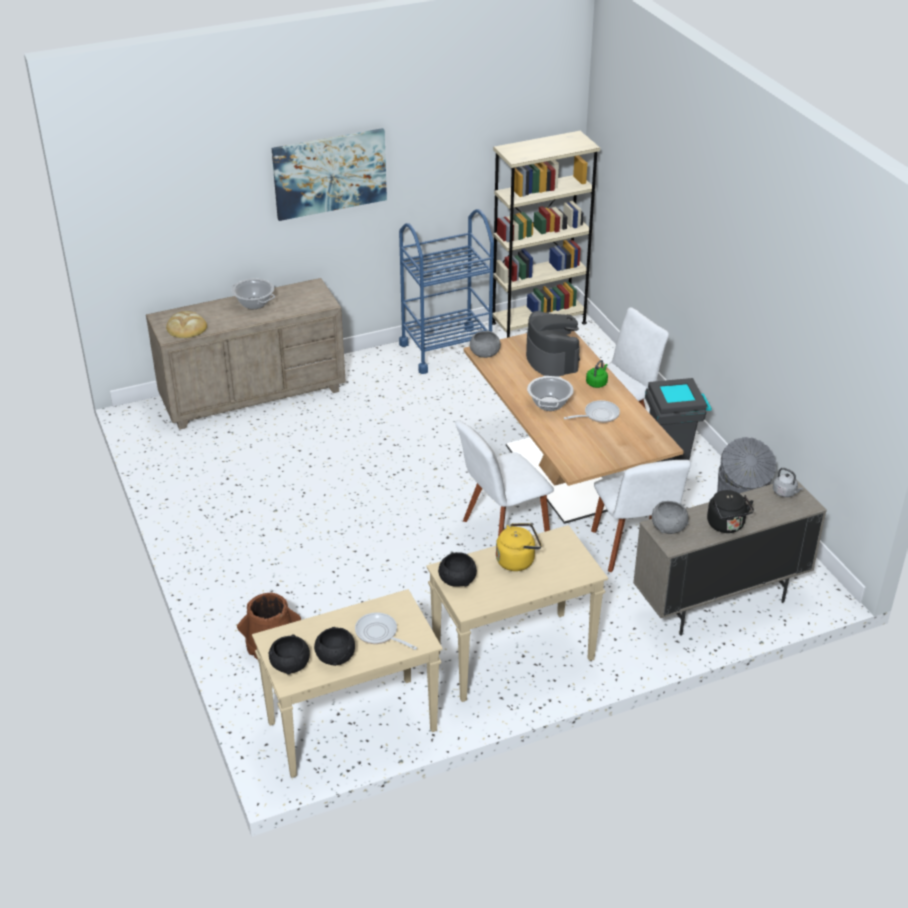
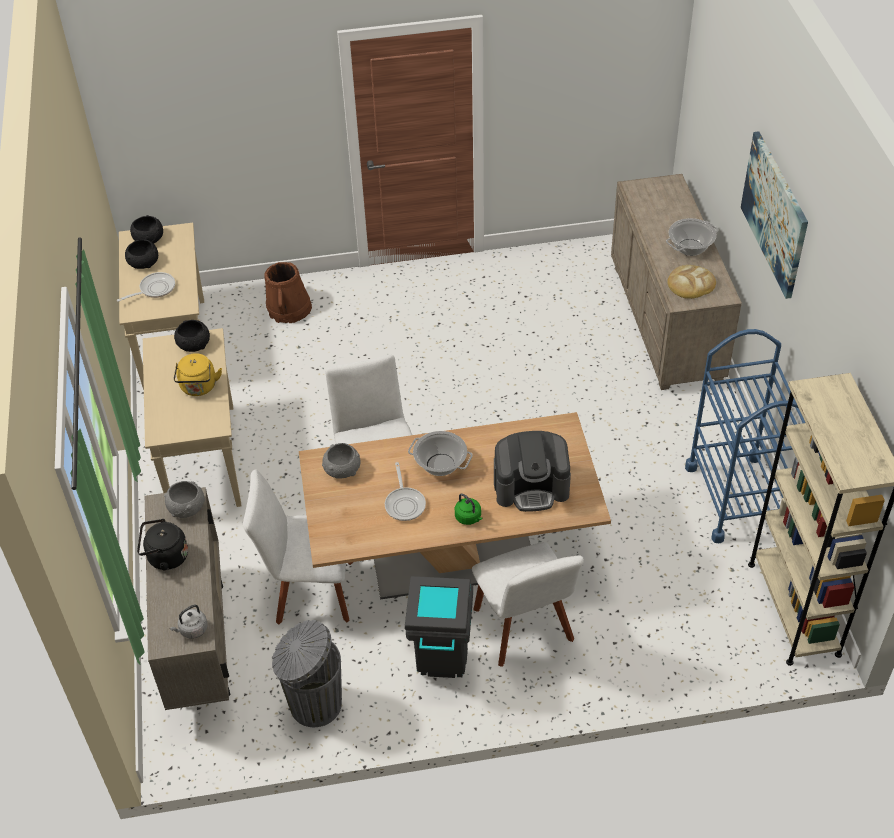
camera: 105 degrees right, 10 degrees up
(186, 327) = (649, 199): bread -> bread (690, 284)
(484, 353) = (559, 428): grey bowl -> grey bowl (342, 469)

